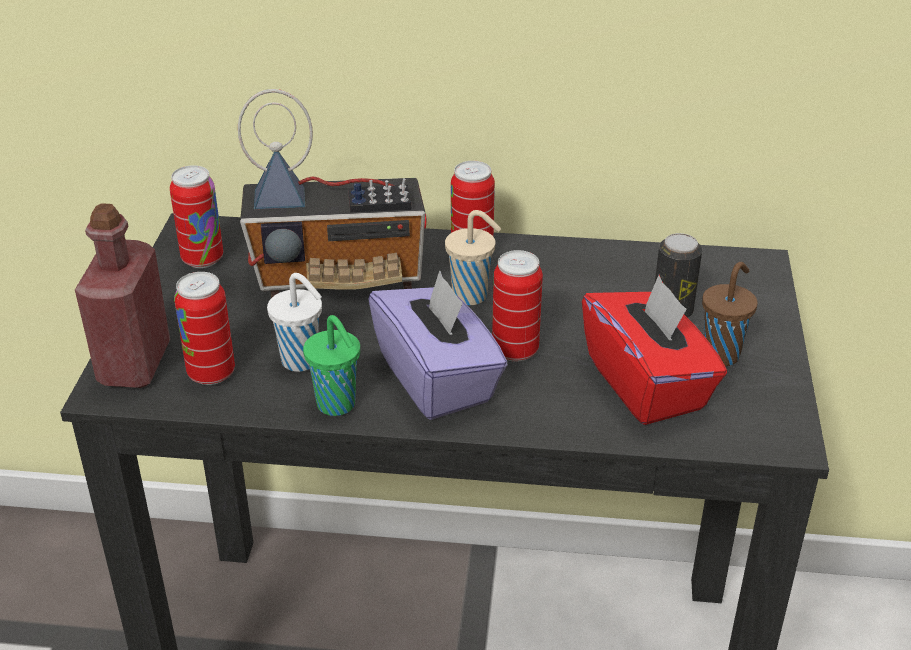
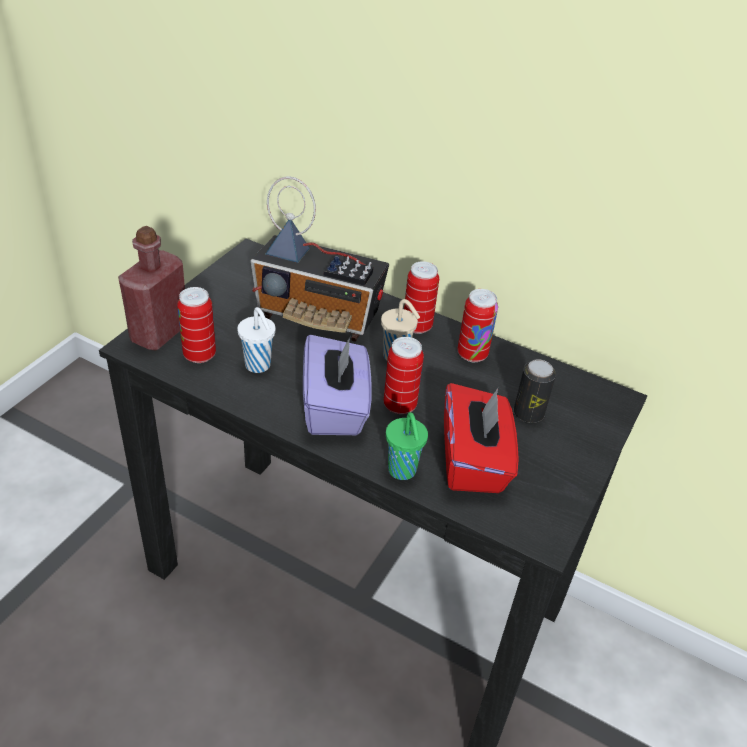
camera: 20 degrees right, 5 degrees up
(202, 259) = (244, 275): can -> can (472, 354)
(337, 405) = (261, 404): green cup -> green cup (402, 471)
(722, 354) = (542, 458): brown cup -> none

